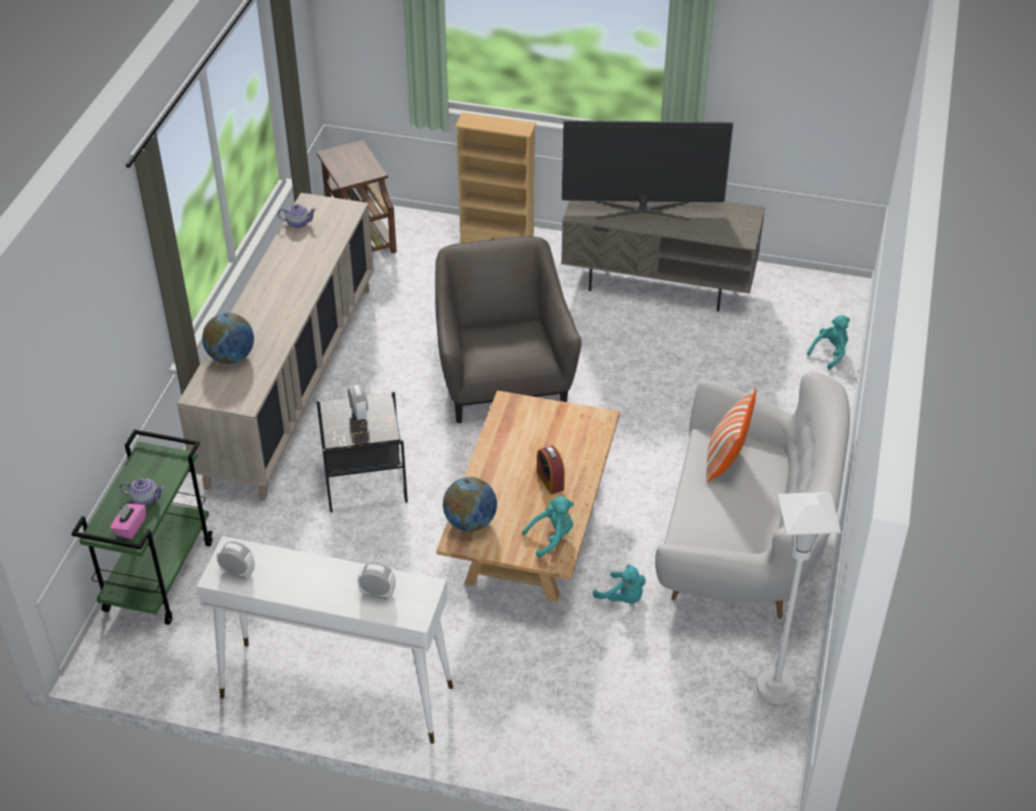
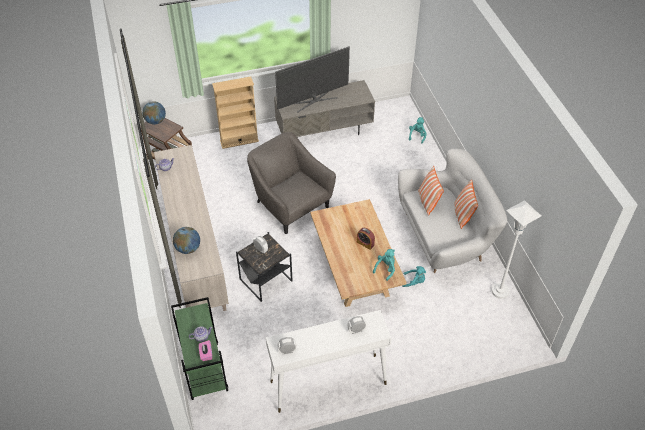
camera: 30 degrees left, 5 degrees up
(470, 522) = (346, 278): globe -> globe (155, 121)
(775, 509) = (462, 215): none -> pillow

